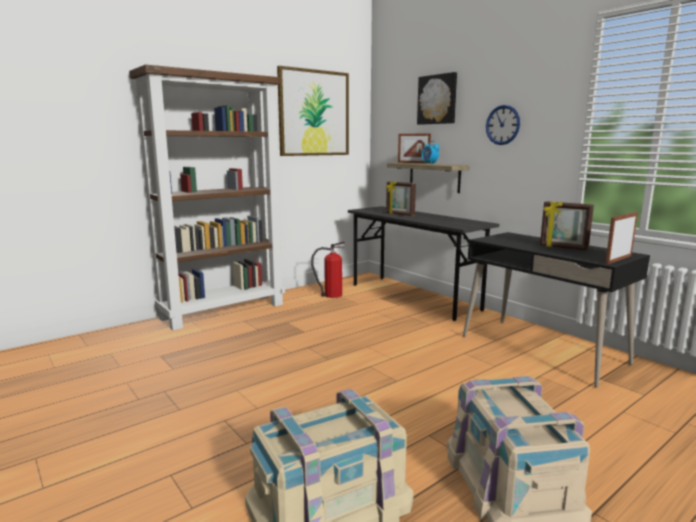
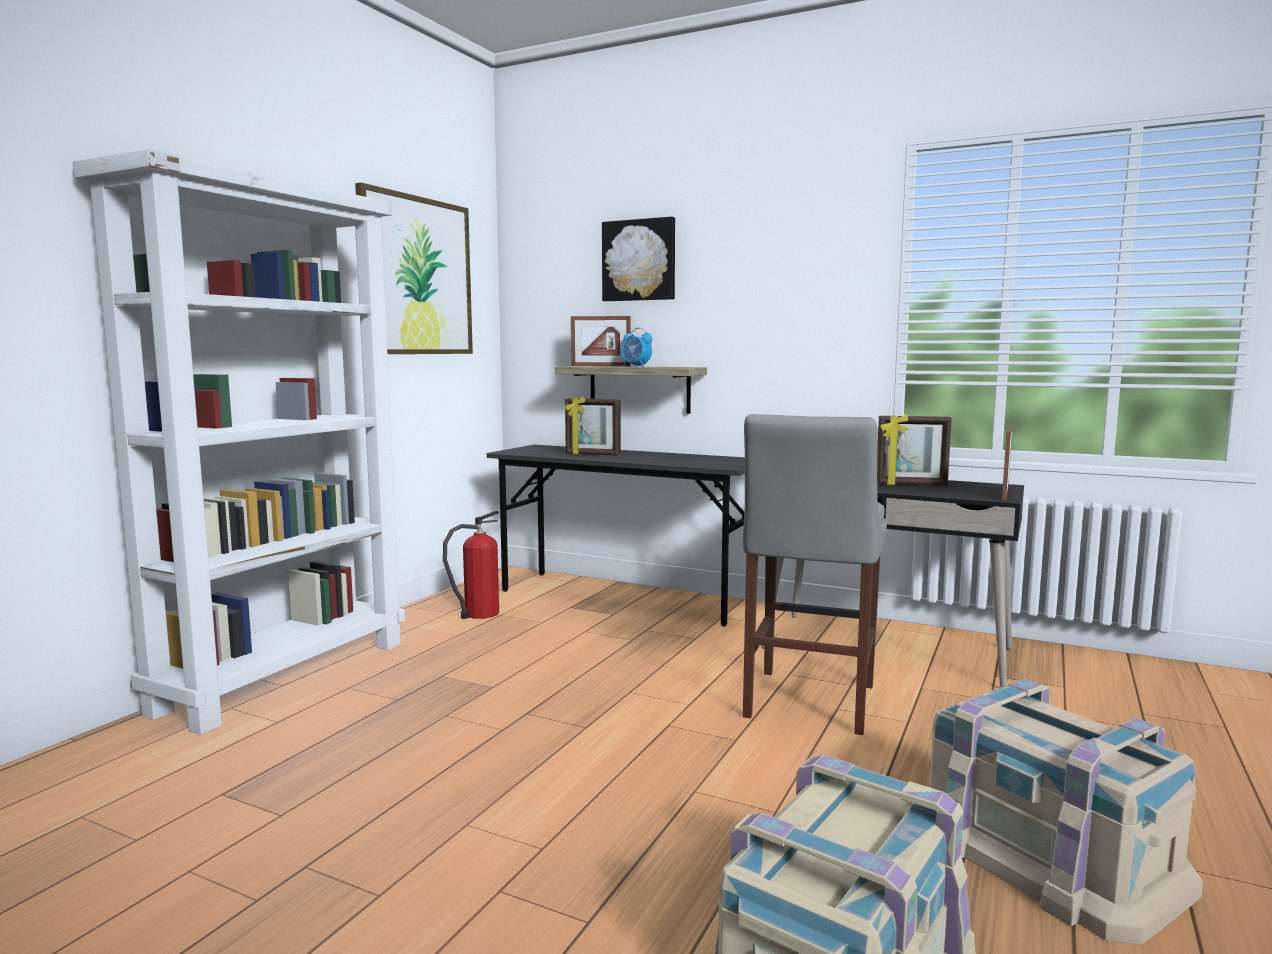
camera: 25 degrees left, 5 degrees down
(224, 311) = (285, 675): brown bookcase -> white bookcase
(457, 371) = (807, 704): none -> grey stool
(502, 125) = (763, 302): wall clock -> none

